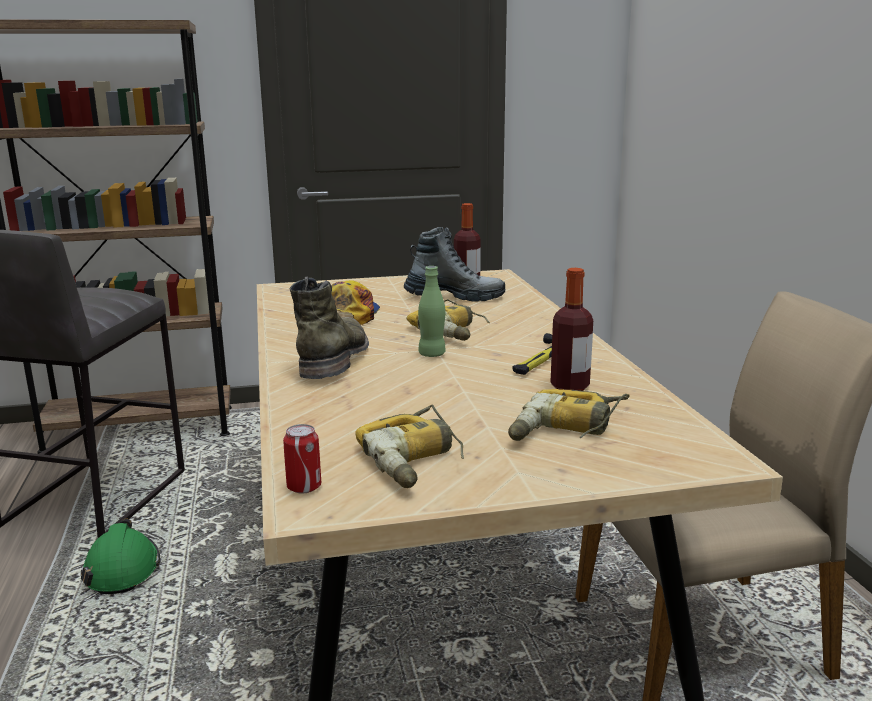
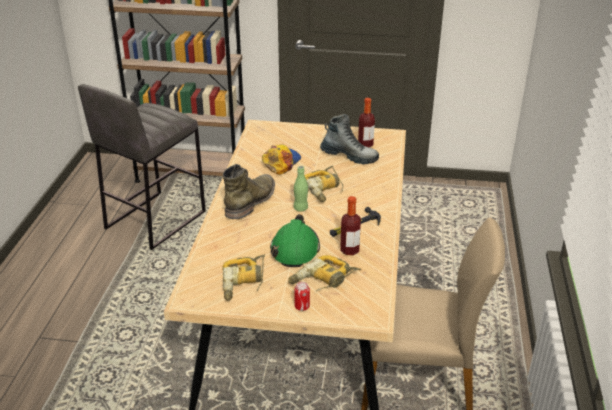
camera: 20 degrees right, 15 degrees up
(122, 570) = (156, 269): green hard hat -> green hard hat (295, 249)
(304, 487) = (191, 287): can -> can (302, 306)

